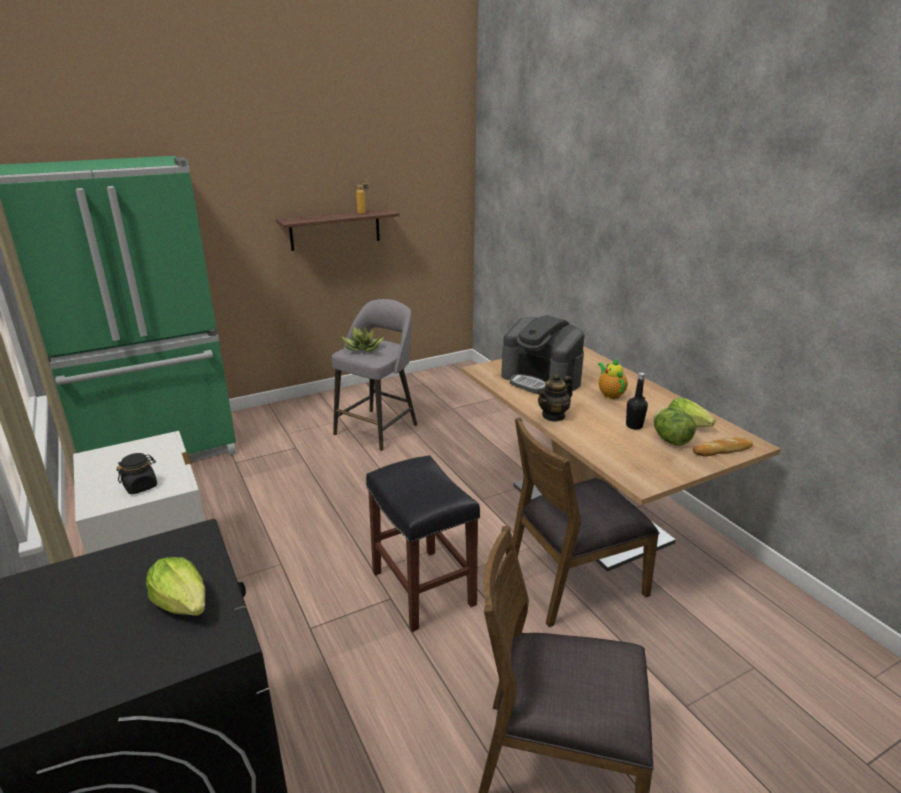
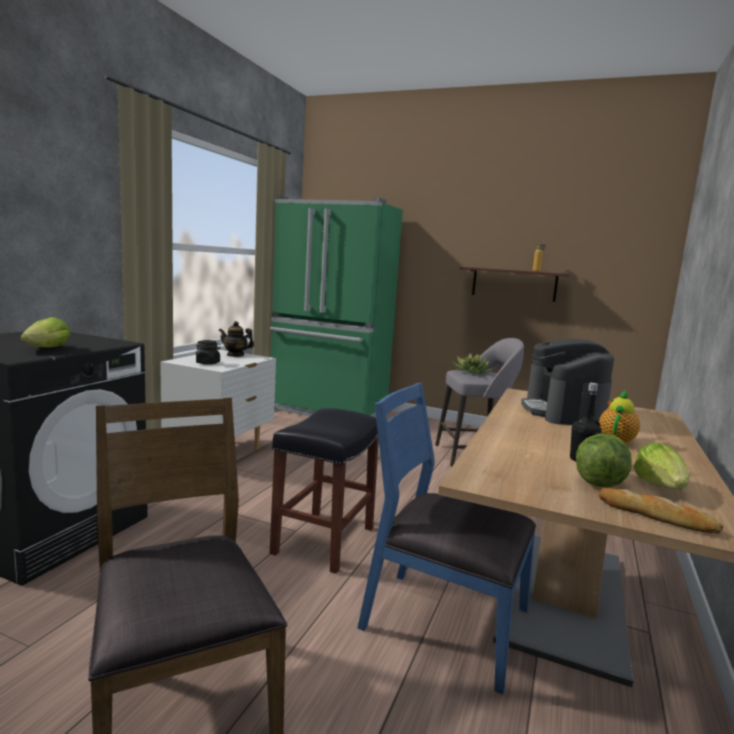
camera: 50 degrees right, 15 degrees down
(553, 416) = (510, 426): teapot -> teapot (235, 355)
(574, 582) = (443, 622): brown chair -> blue chair

